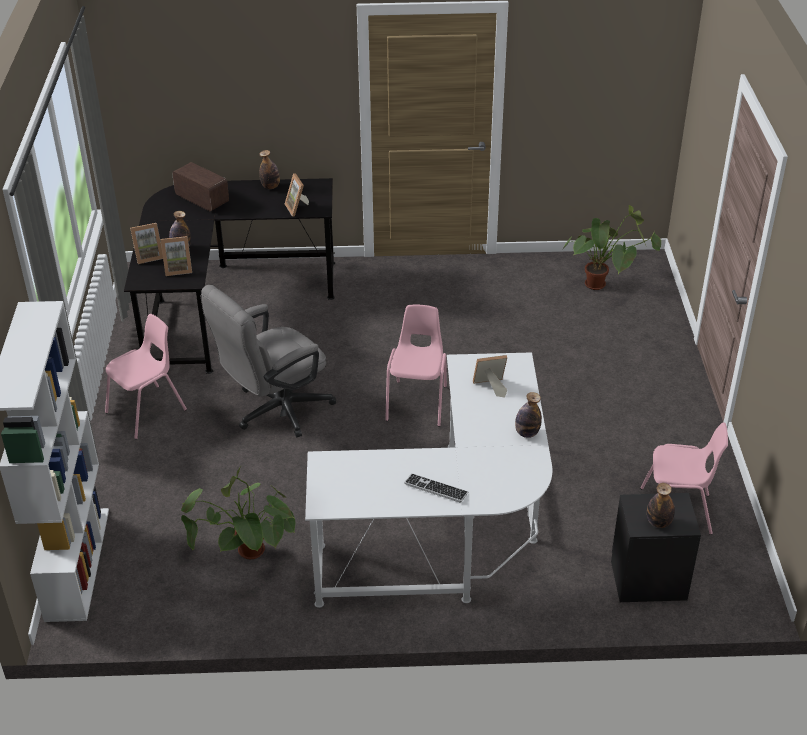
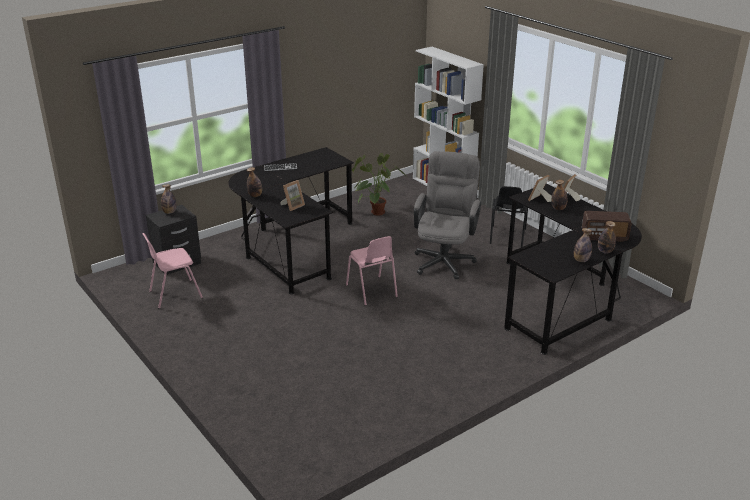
camera: 145 degrees right, 10 degrees down
(147, 411) = (507, 236): pink chair -> black chair
(232, 186) = (605, 251): none -> bottle
(298, 208) = (537, 253): picture frame -> none
(451, 536) = (291, 246): white desk -> black desk
(605, 284) = (317, 427): potted plant -> none

